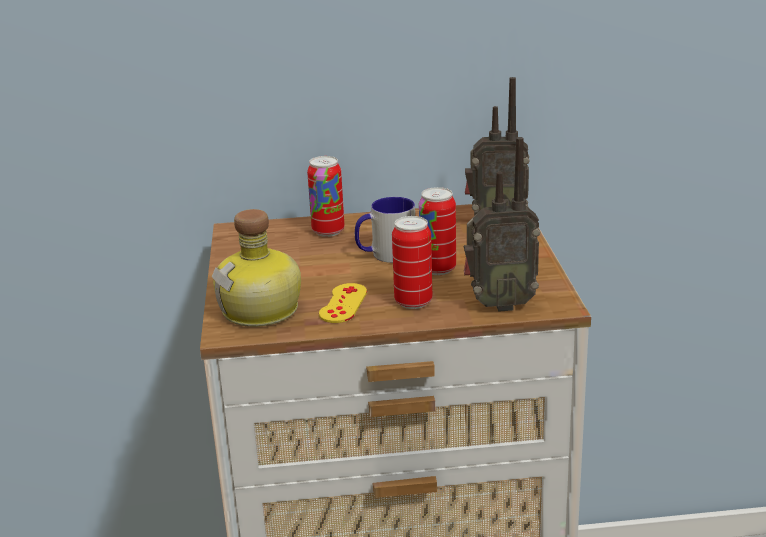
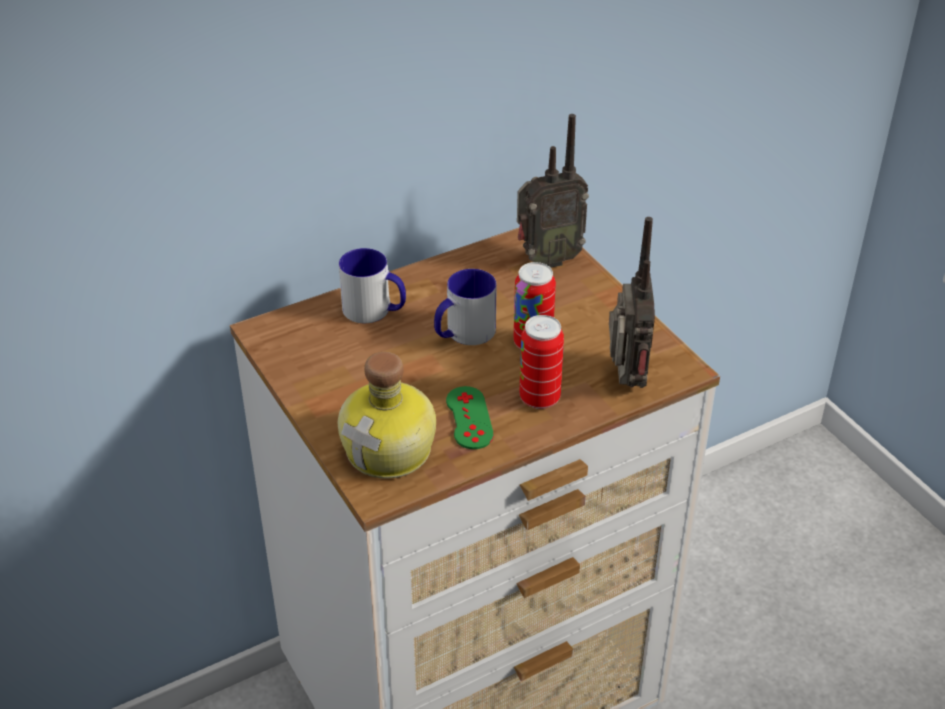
camera: 25 degrees left, 15 degrees up
(328, 231) = (375, 311): can -> mug
(343, 303) = (469, 418): yellow game controller -> green game controller
(498, 304) = (625, 381): radio -> radio turned 60 degrees counterclockwise

